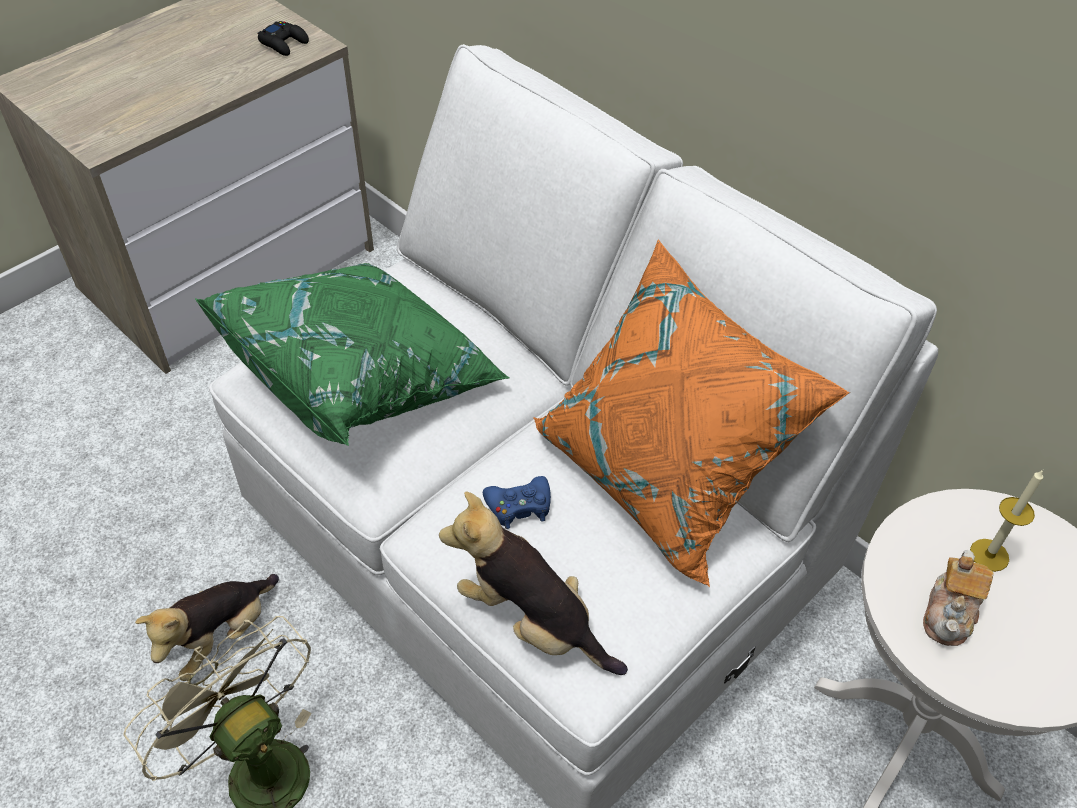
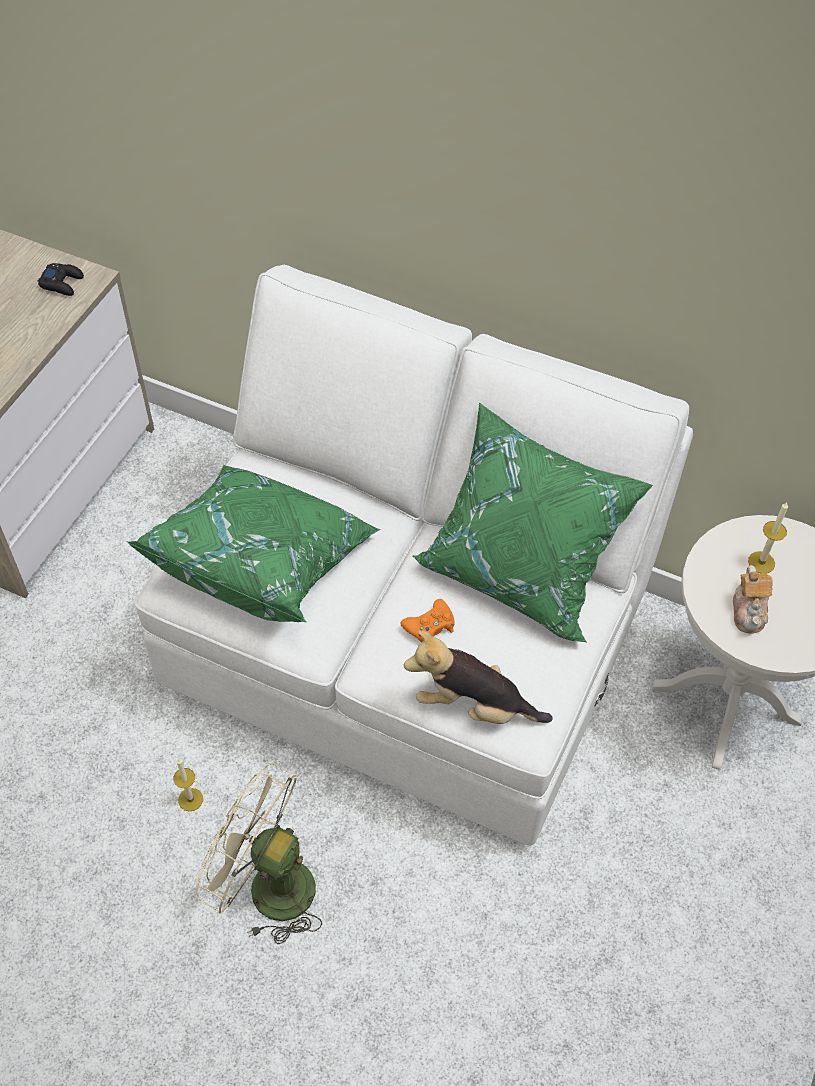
camera: 20 degrees left, 5 degrees up
(220, 636) = (190, 799): plush toy -> candle
(519, 506) = (430, 626): blue game controller -> orange game controller
(663, 474) = (521, 570): orange pillow -> green pillow

